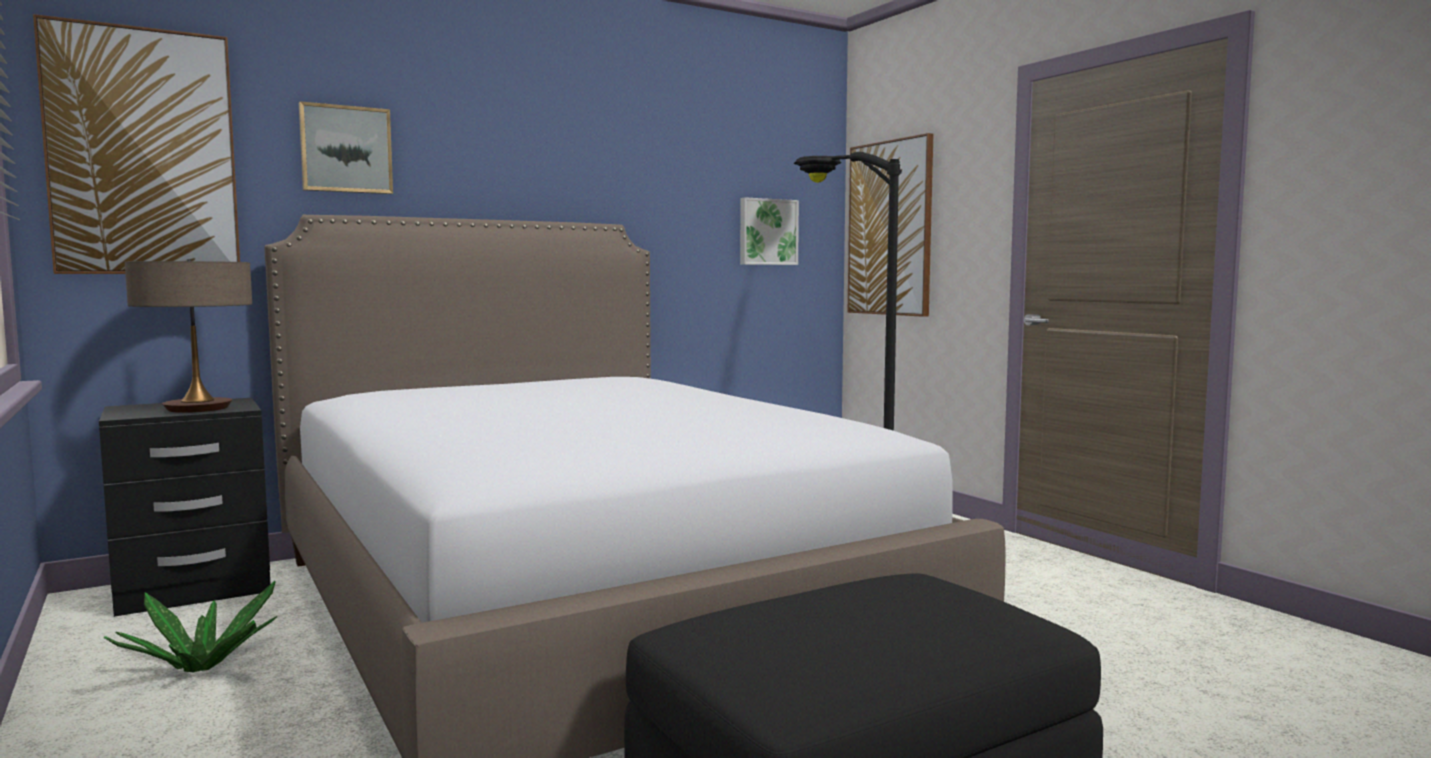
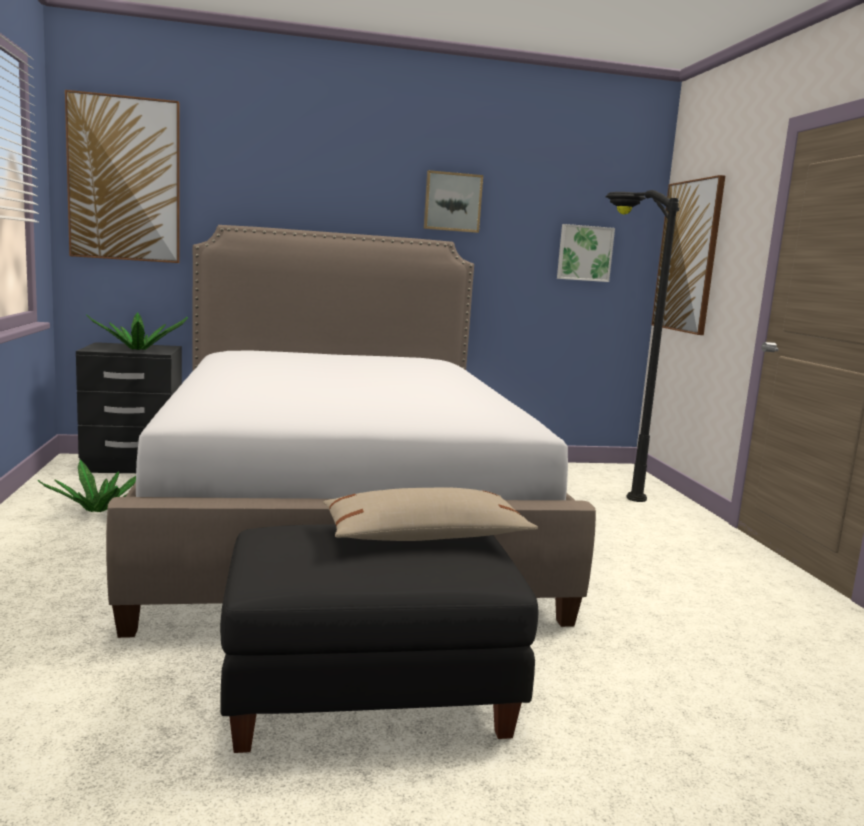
camera: 20 degrees right, 5 degrees up
(198, 408) = (138, 349): table lamp -> potted plant
(346, 149) = (253, 179): picture -> picture (452, 202)
(893, 594) = (425, 536): none -> beige pillow

